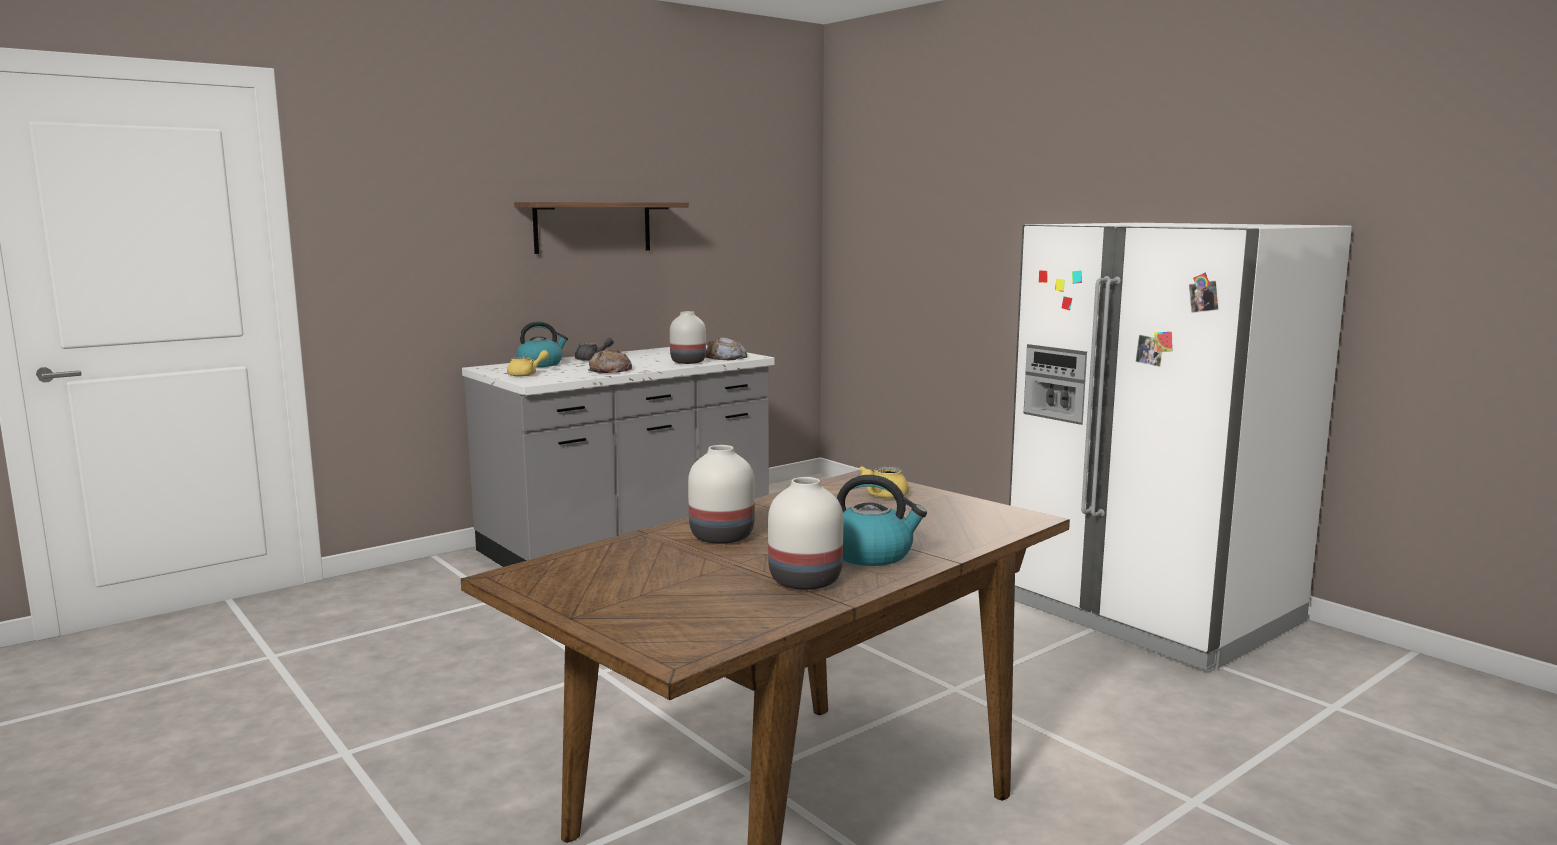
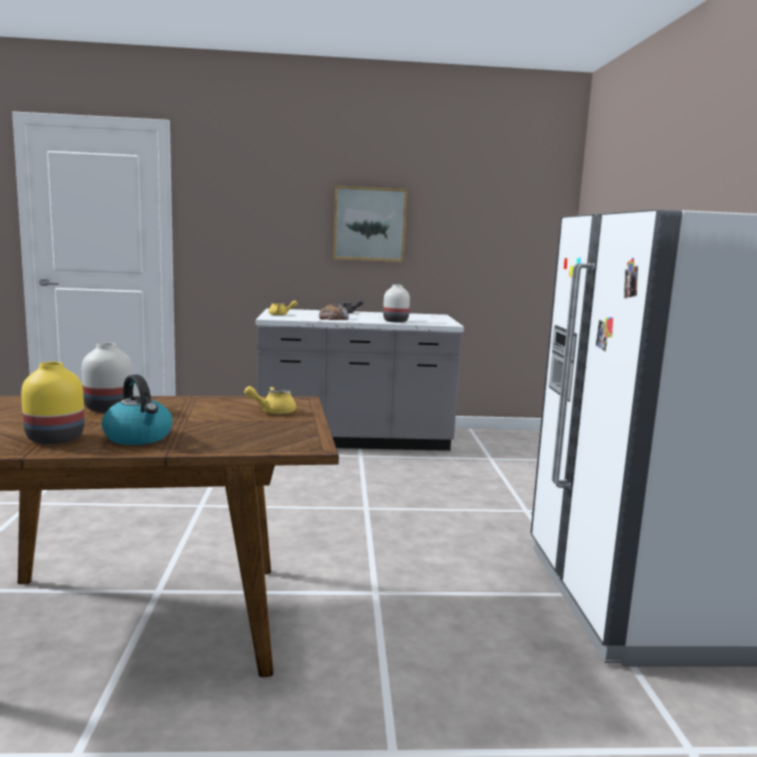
camera: 35 degrees right, 0 degrees up
(541, 364) = (309, 311): kettle -> none
(593, 227) = (369, 224): shelf -> picture
(725, 357) = (429, 322): bread -> none
(804, 581) = (53, 439): white vase -> yellow vase

